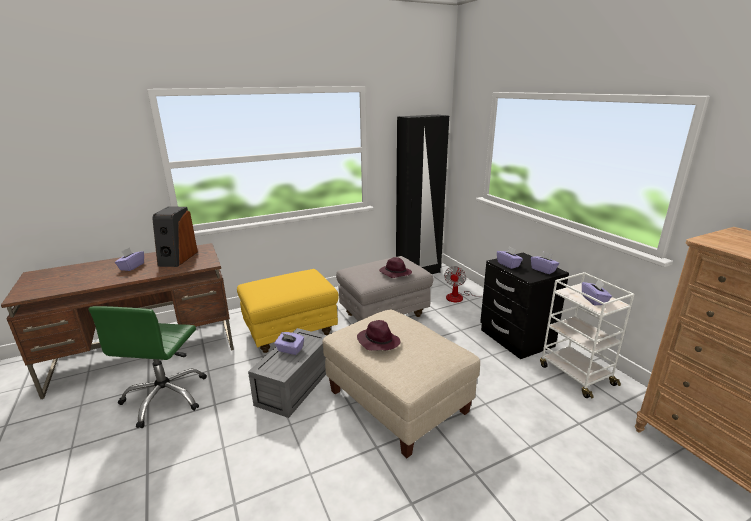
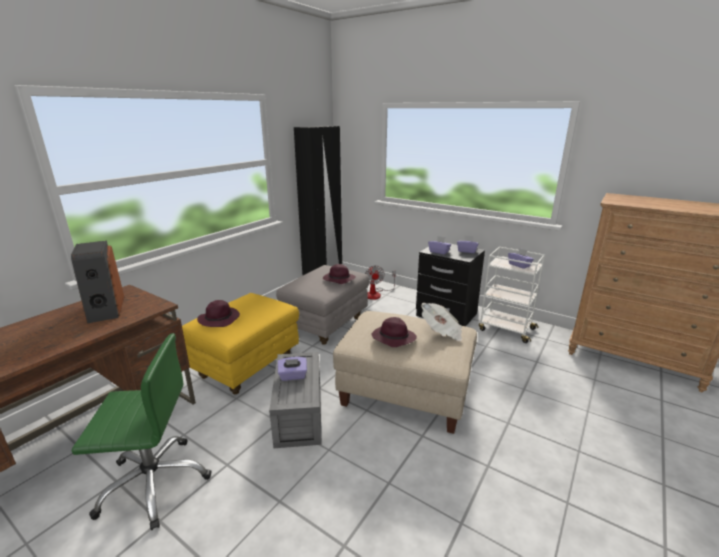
camera: 30 degrees left, 0 degrees up
(131, 267) = (45, 332): purple tissue box -> none
(166, 397) = (155, 482): green office chair -> green office chair turned 75 degrees counterclockwise
(266, 285) = (220, 319): none -> purple hat
(432, 350) = (441, 332): none -> newspaper

